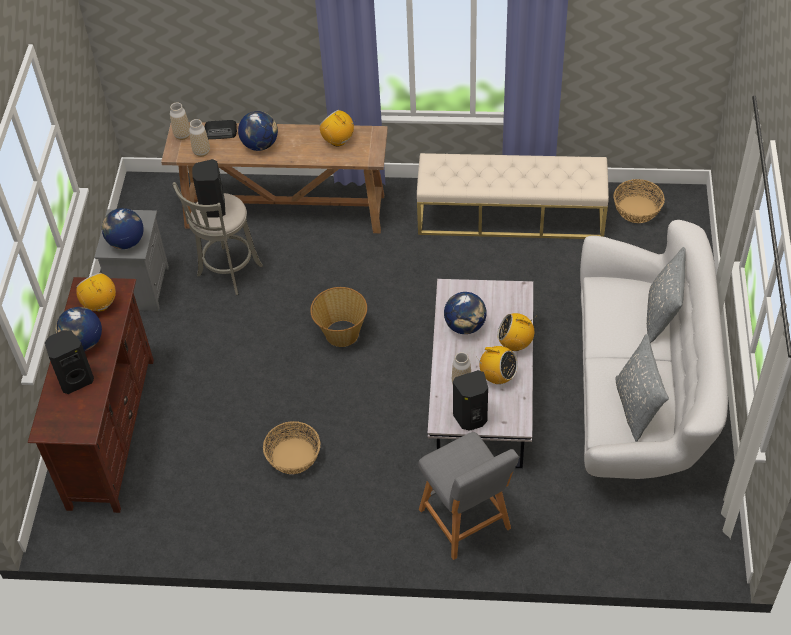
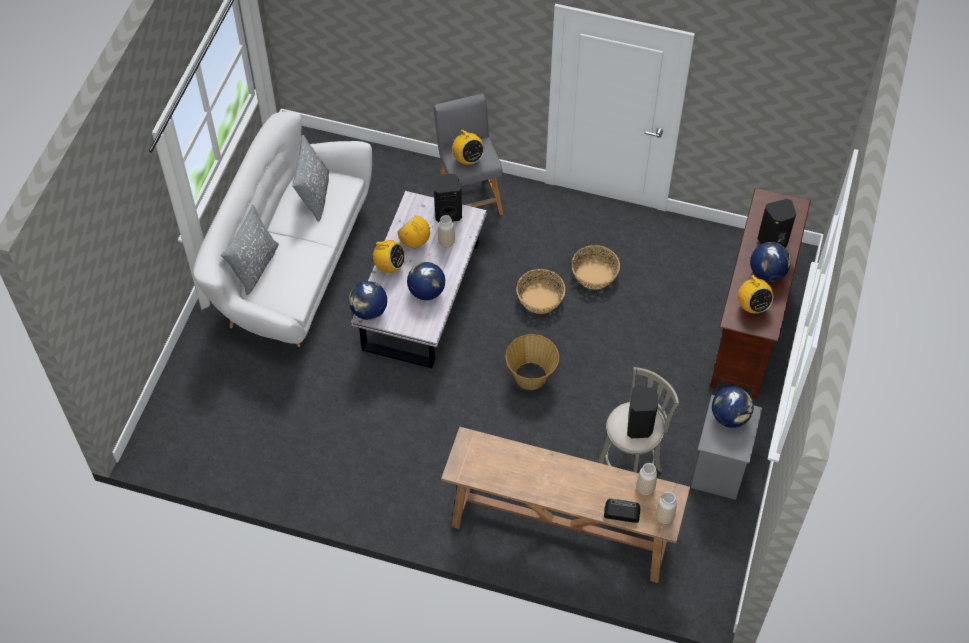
camera: 170 degrees left, 5 degrees up
(260, 144) = (581, 484): globe -> globe (369, 311)
(338, 140) = (497, 470): radio -> radio (468, 159)
(511, 215) = (329, 469): beige bench -> none
(636, 209) = (202, 447): basket -> basket (540, 299)

